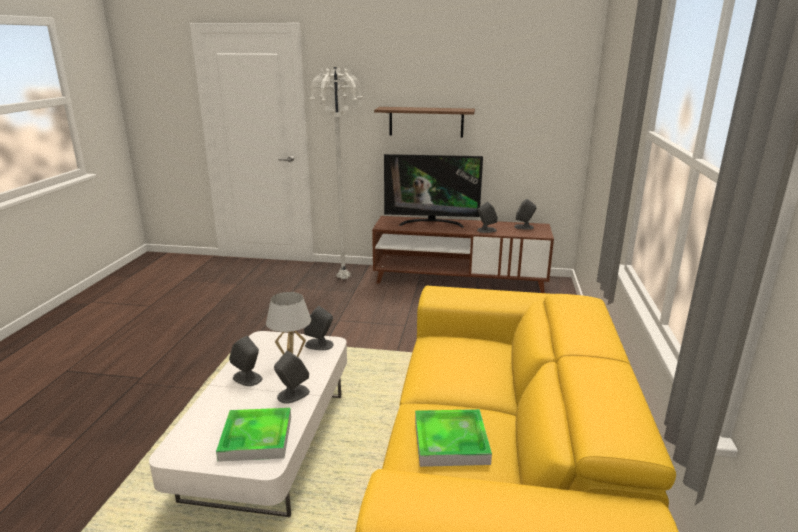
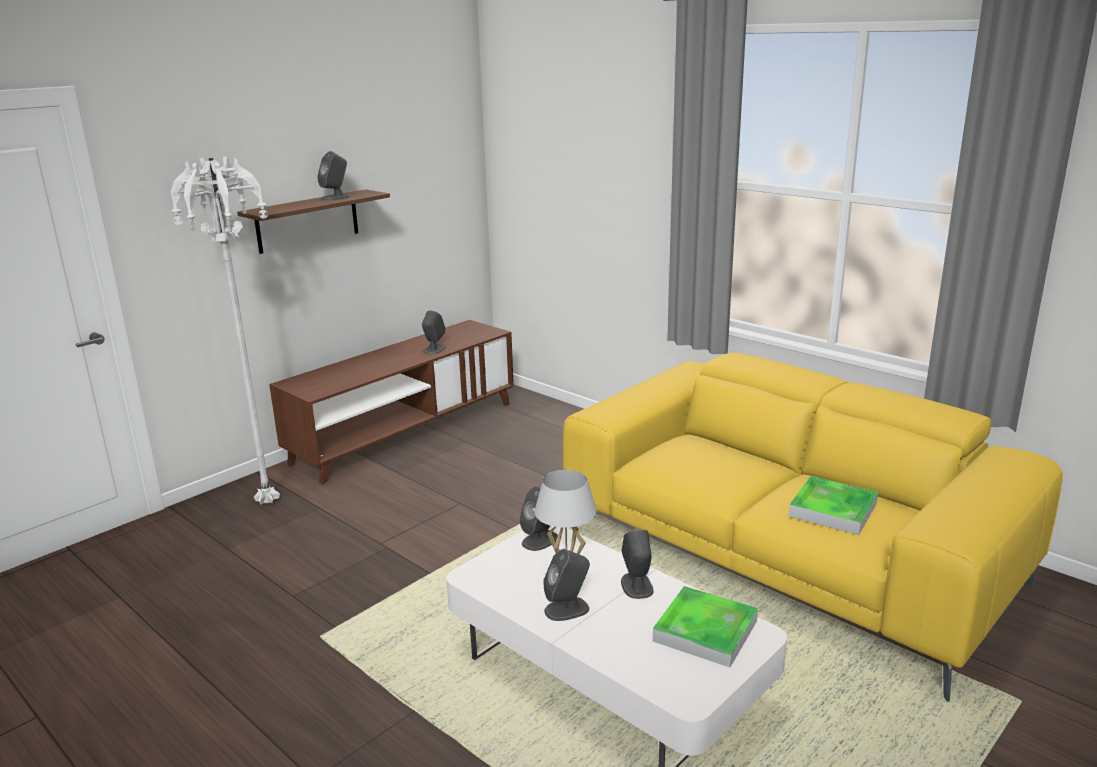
camera: 55 degrees left, 0 degrees up
(431, 223) = (357, 366): television -> none
(524, 227) = (458, 331): grey speaker -> grey speaker (336, 197)

